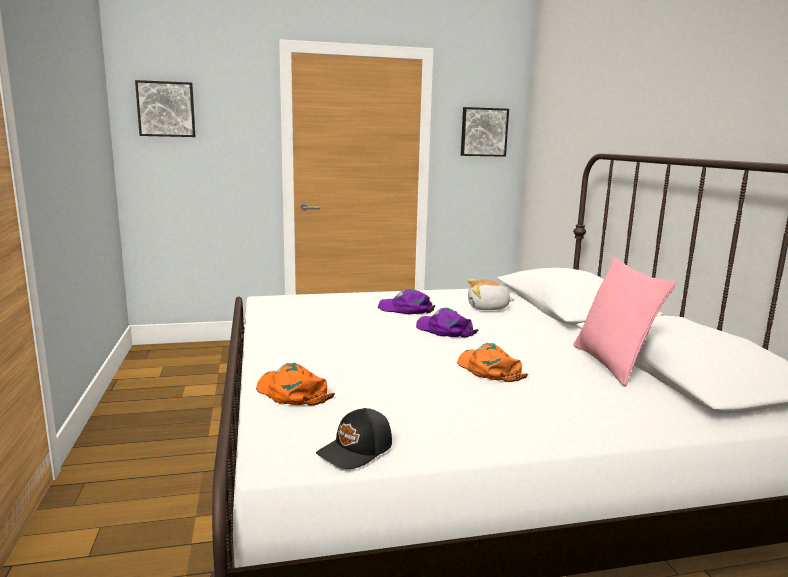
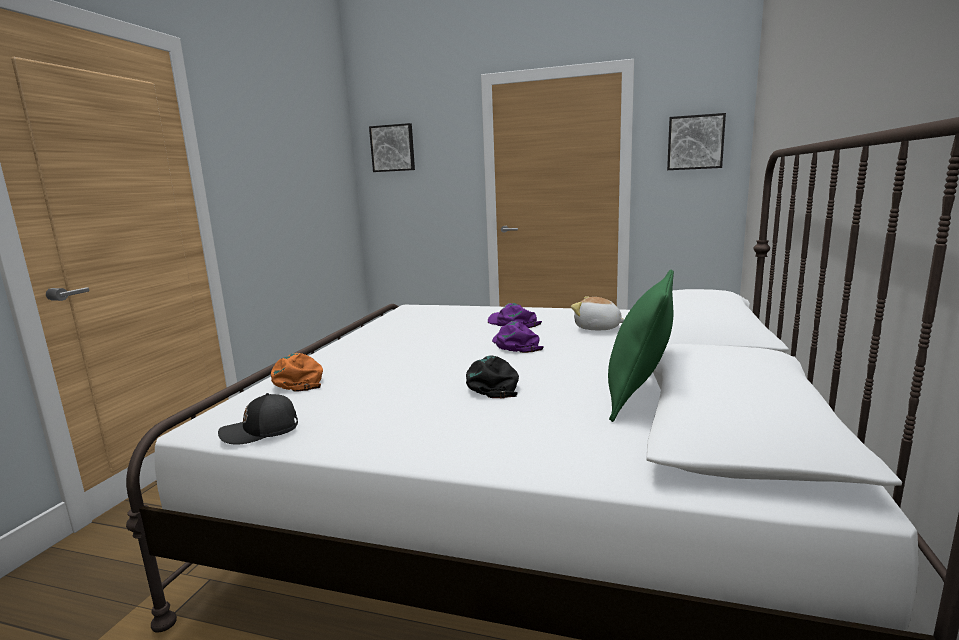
camera: 30 degrees right, 0 degrees up
(489, 369) = (493, 384): orange cap -> black cap
(611, 364) = (638, 397): pink pillow -> green pillow

